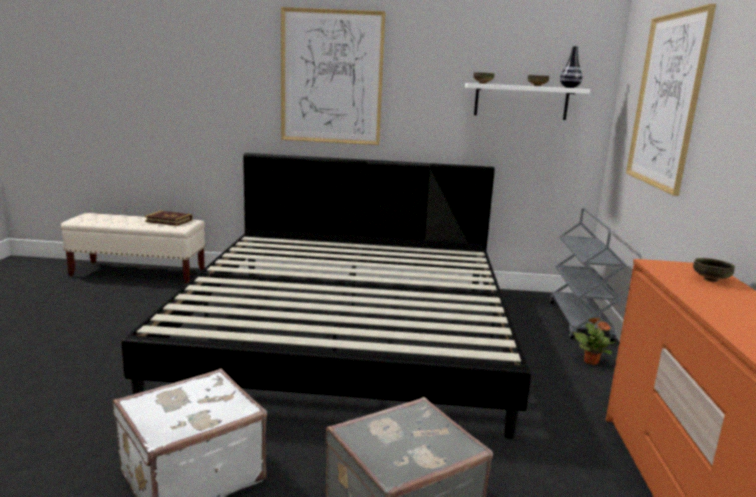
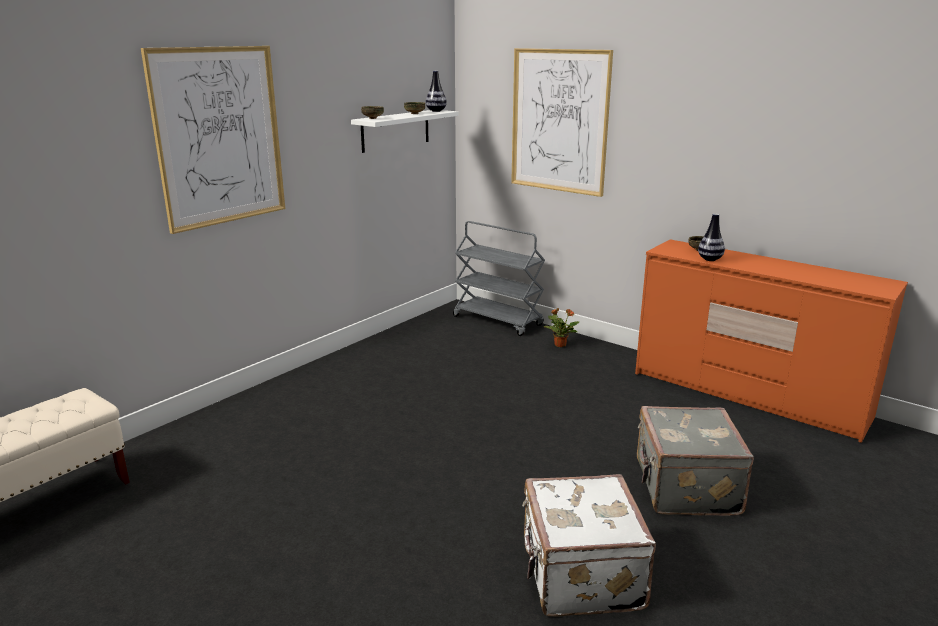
camera: 55 degrees left, 5 degrees up
(168, 221) = (50, 410): book -> none
(347, 334) = (403, 421): bed -> none
(686, 287) = (710, 259): none -> vase

